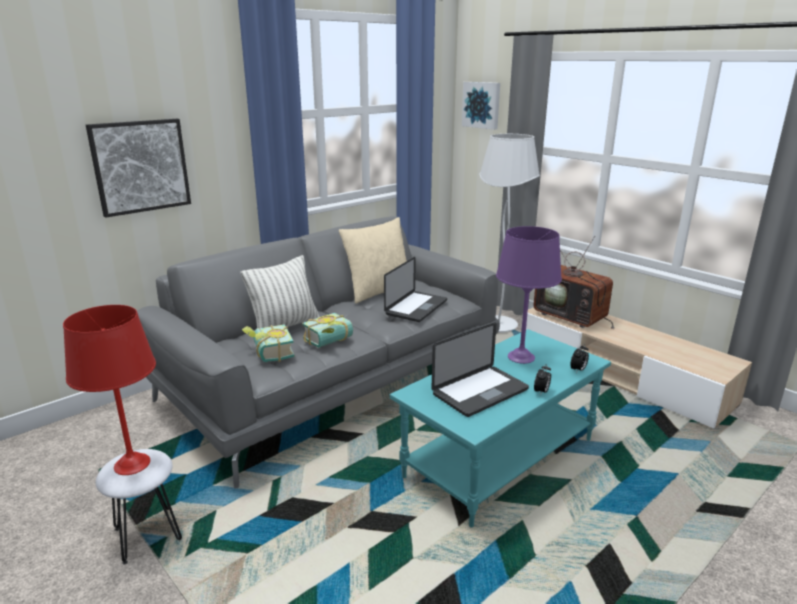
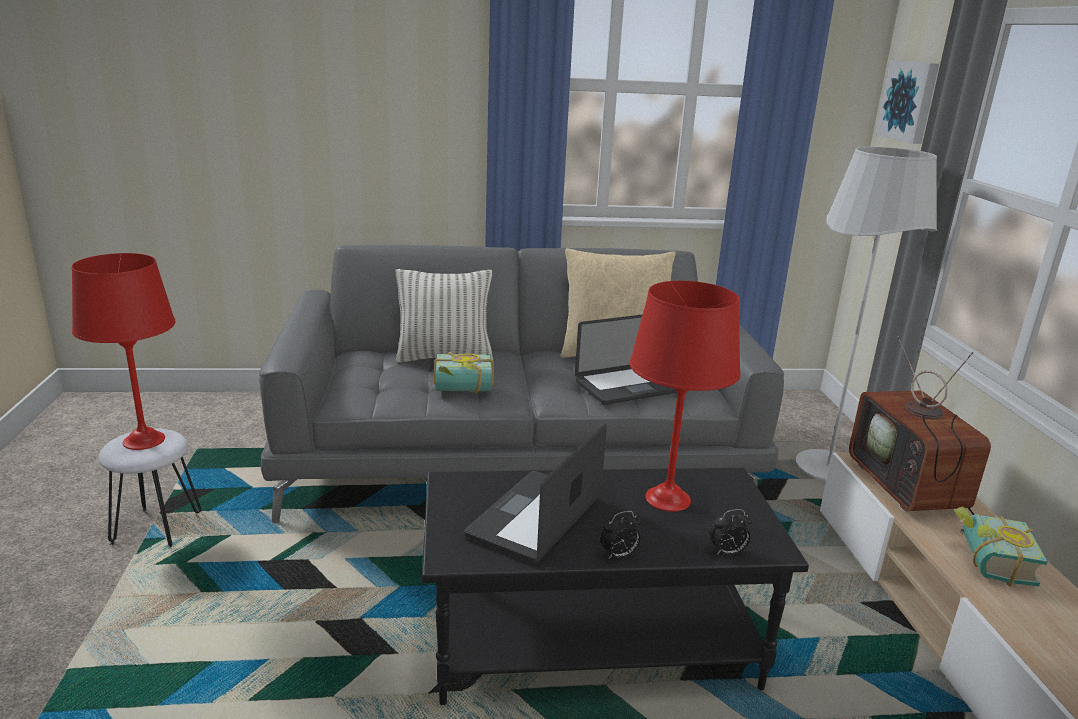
camera: 35 degrees right, 0 degrees up
(140, 166) = (349, 124): picture -> none
(269, 354) = (380, 379): book -> book (987, 562)
(480, 392) = (535, 517): laptop -> laptop turned 120 degrees clockwise
(499, 457) = (593, 641): turquoise coffee table -> black coffee table
(521, 357) = (668, 499): purple table lamp -> red table lamp

